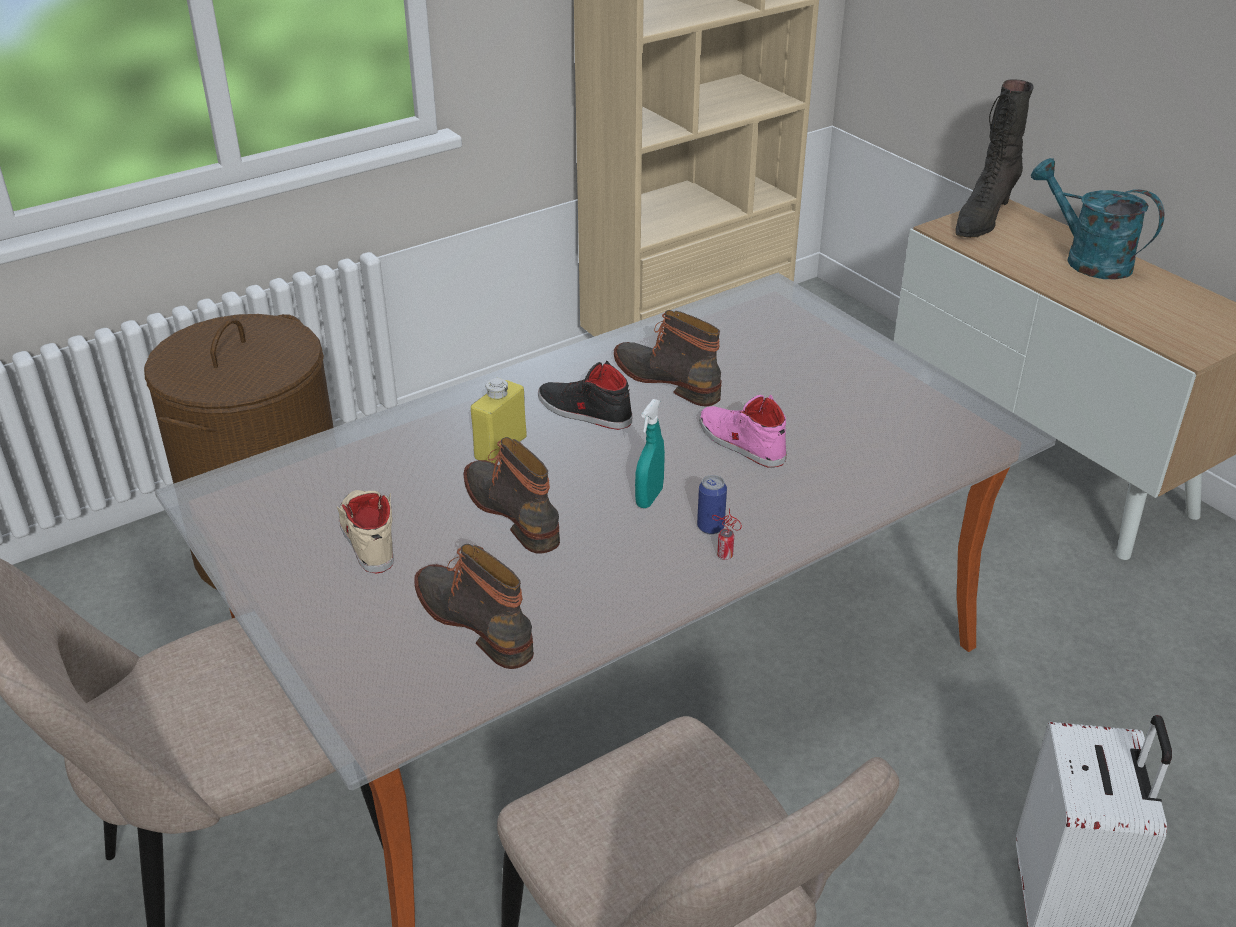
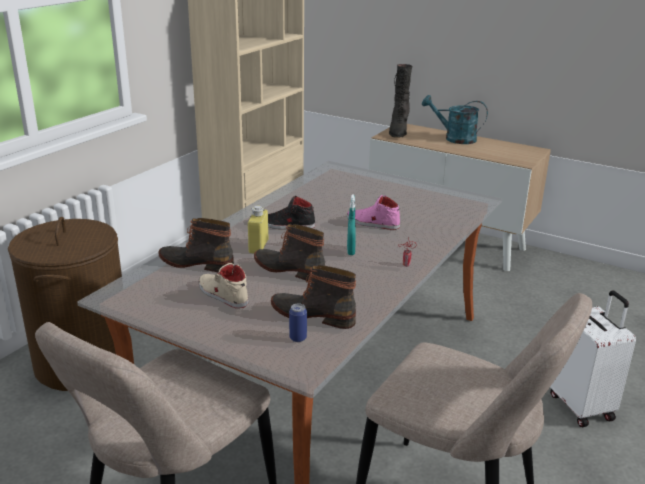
camera: 25 degrees left, 10 degrees down
(668, 379) = (316, 206): boot -> boot (197, 263)
(710, 527) = (389, 256): can -> can (298, 338)

